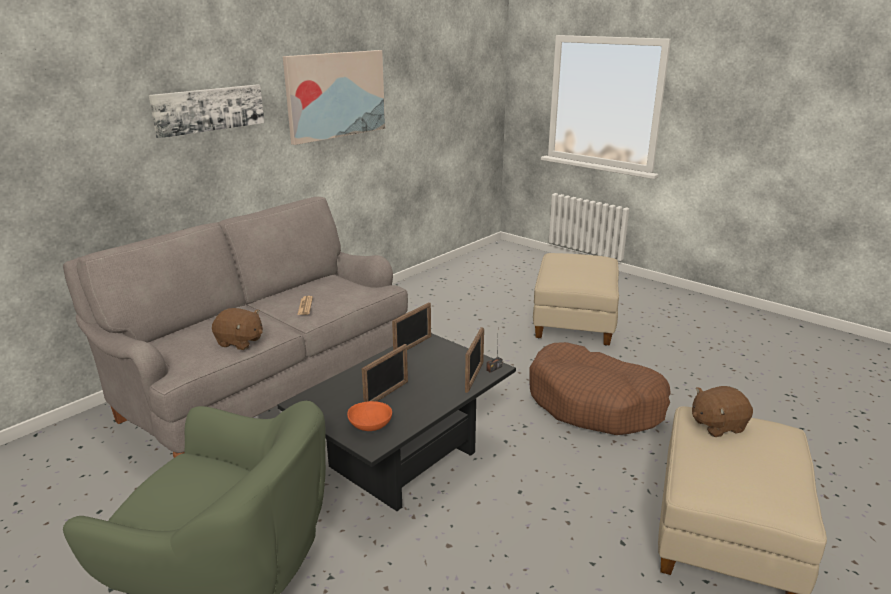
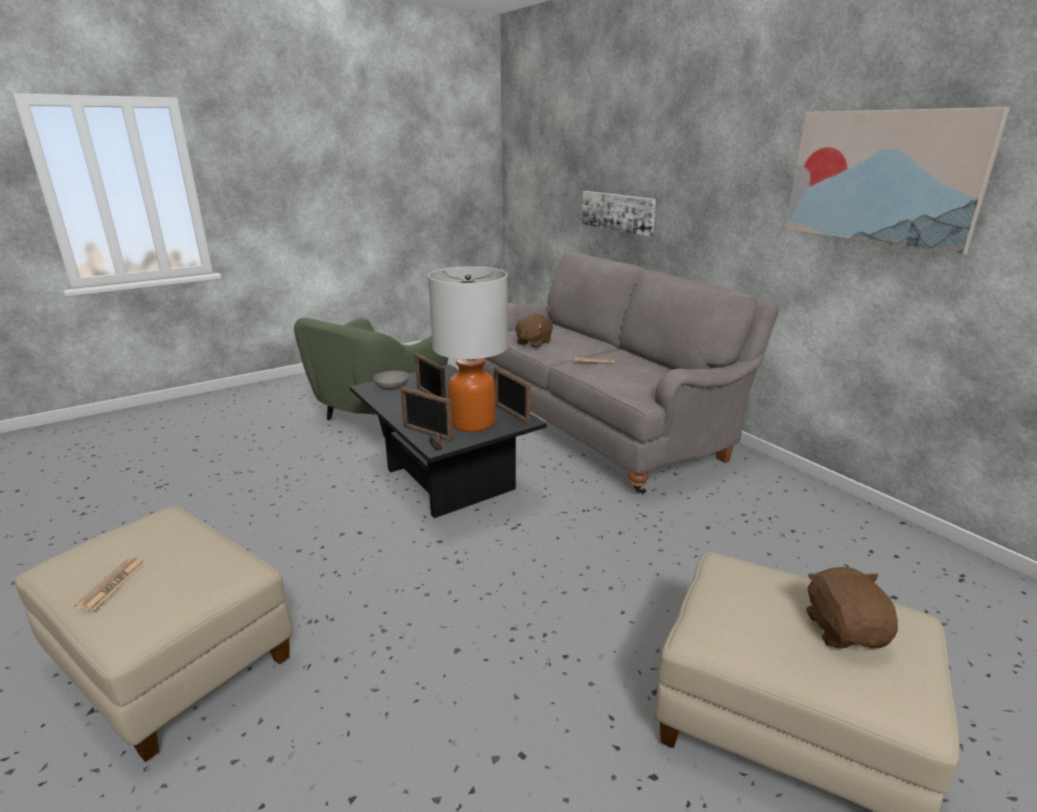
camera: 105 degrees right, 0 degrees up
(209, 109) = (713, 166): picture -> picture (618, 212)
(370, 426) = (391, 388): orange bowl -> grey bowl
(441, 360) = (472, 423): none -> table lamp
(595, 403) = (474, 643): brown dog bed -> none
(717, 425) = (205, 574): brown plush toy -> brown plush toy (844, 630)
(772, 455) = (112, 584): none -> newspaper

